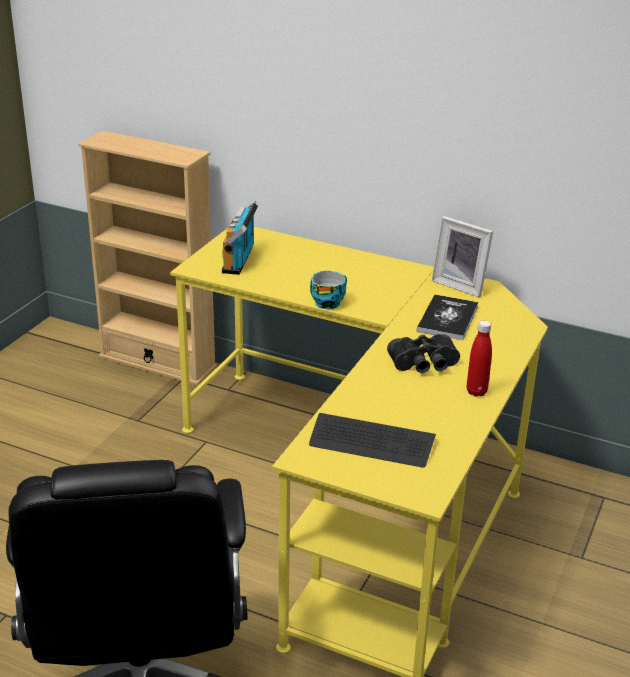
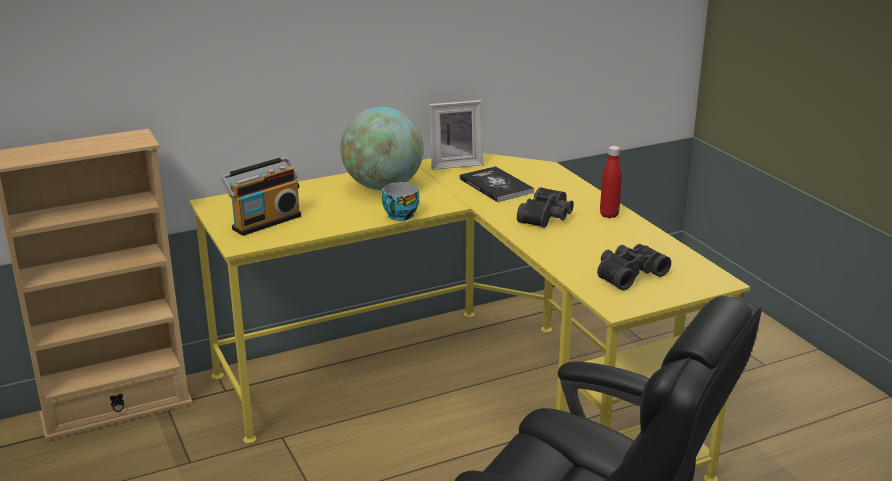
camera: 50 degrees left, 5 degrees down
(240, 260) = (265, 221): radio -> radio turned 90 degrees counterclockwise
(367, 275) = (383, 186): none -> globe
(371, 442) = (628, 274): keyboard -> black binoculars

